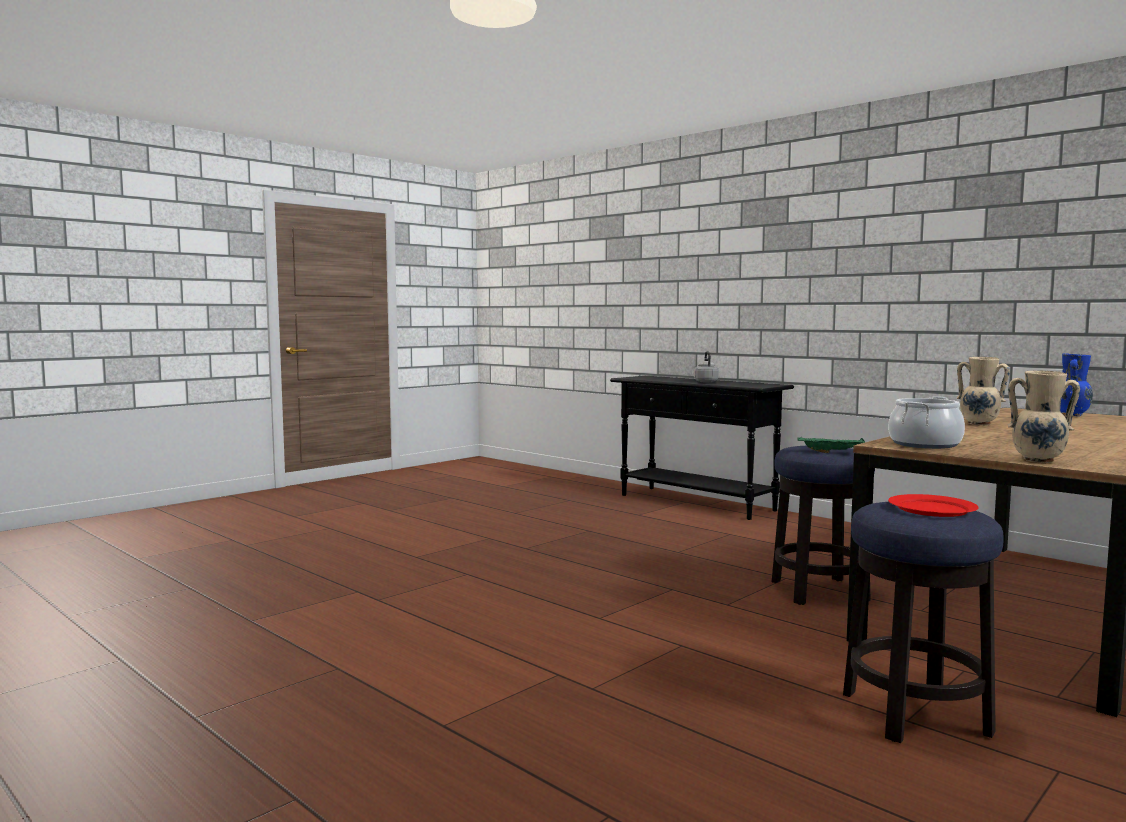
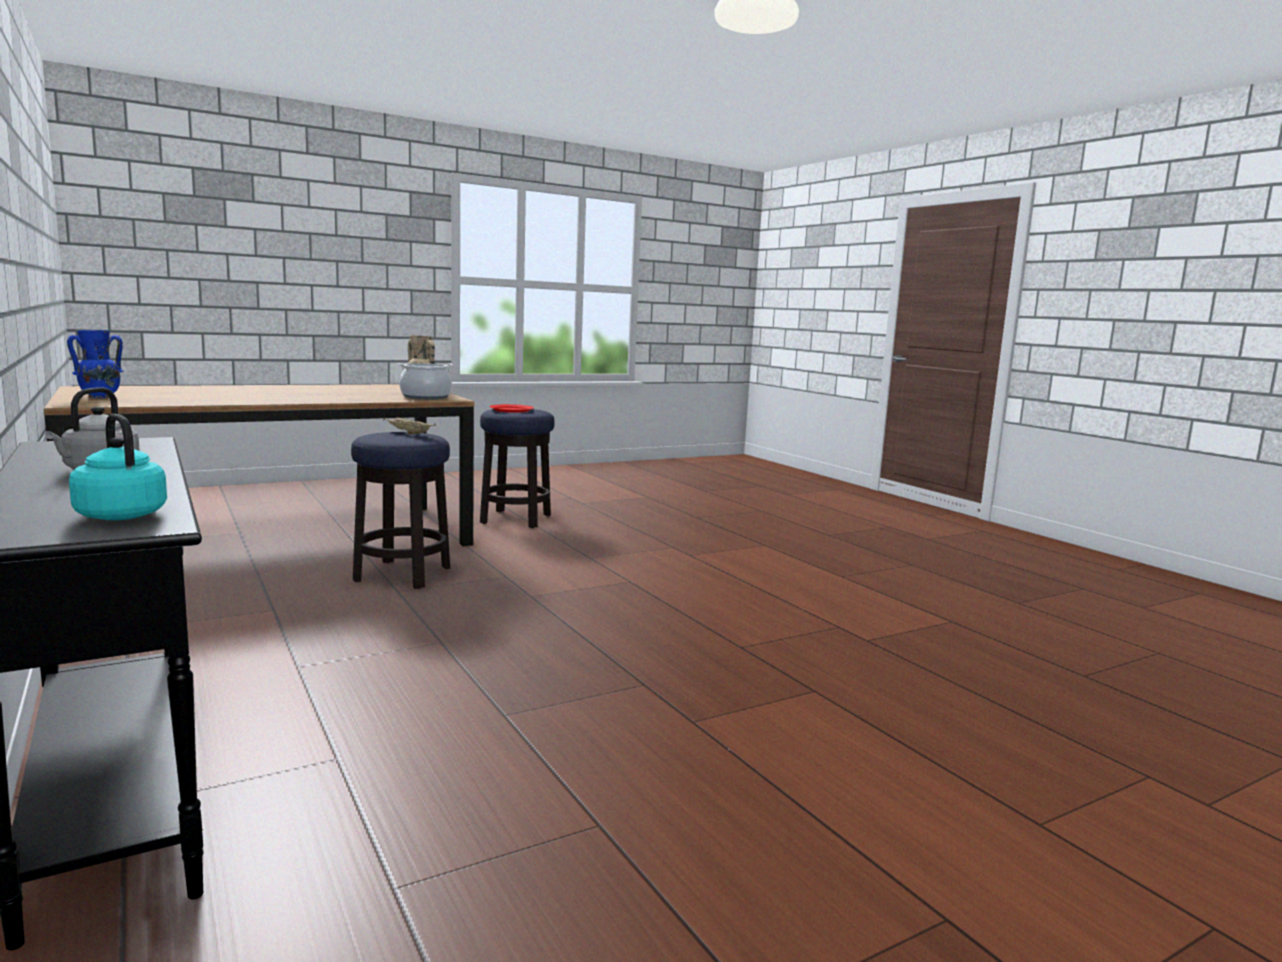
camera: 165 degrees left, 5 degrees up
(642, 378) = (120, 514): none -> turquoise kettle
(832, 452) = (408, 433): green tray -> beige tray
(979, 424) = (266, 400): beige vase -> none

